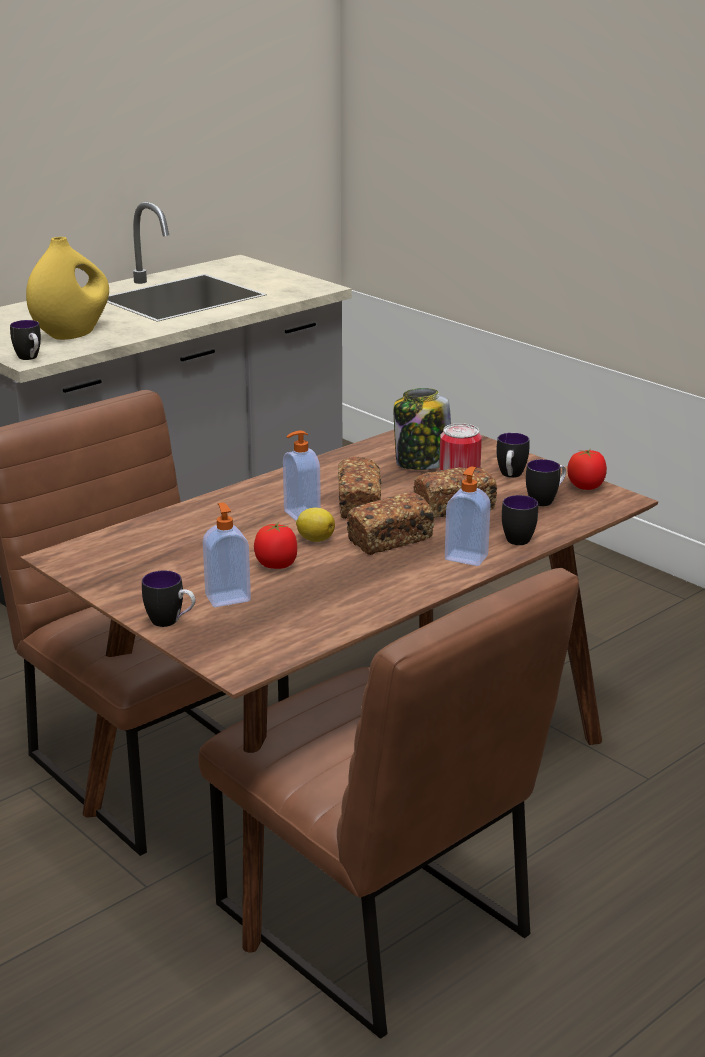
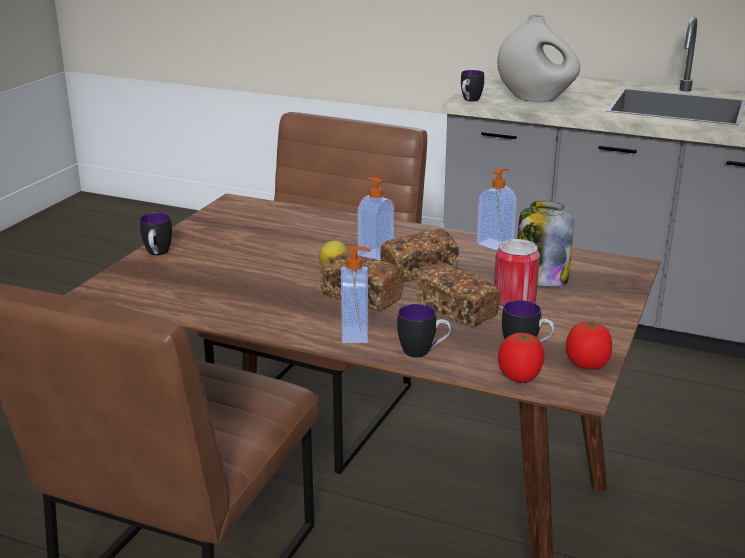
camera: 65 degrees right, 0 degrees up
(72, 334) = (535, 98): yellow vase -> white vase
(227, 598) = (207, 262): soap dispenser -> soap dispenser (495, 244)
(276, 565) = (275, 266): tomato -> tomato (520, 377)
(510, 476) = (563, 321): mug -> none

